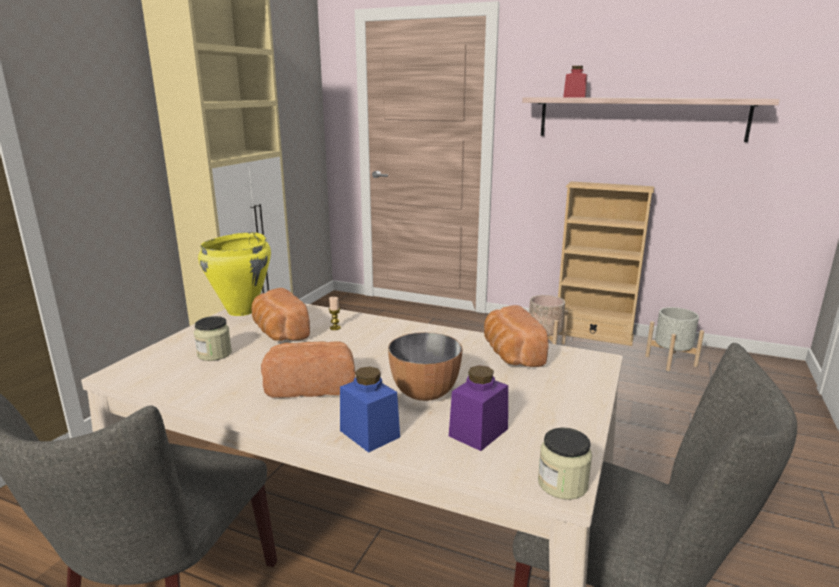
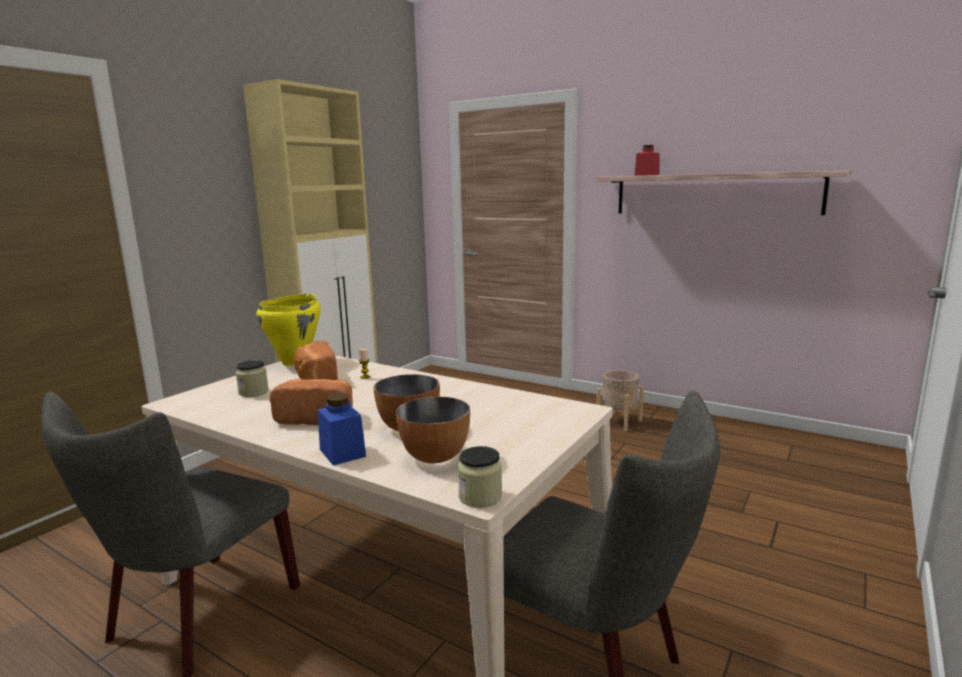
camera: 10 degrees right, 5 degrees down
(478, 432) = (434, 457): purple jar -> bowl
(510, 354) = (506, 402): bread -> none
(593, 334) = (675, 414): beige bookcase -> none
(671, 361) = (749, 442): grey planter -> none

